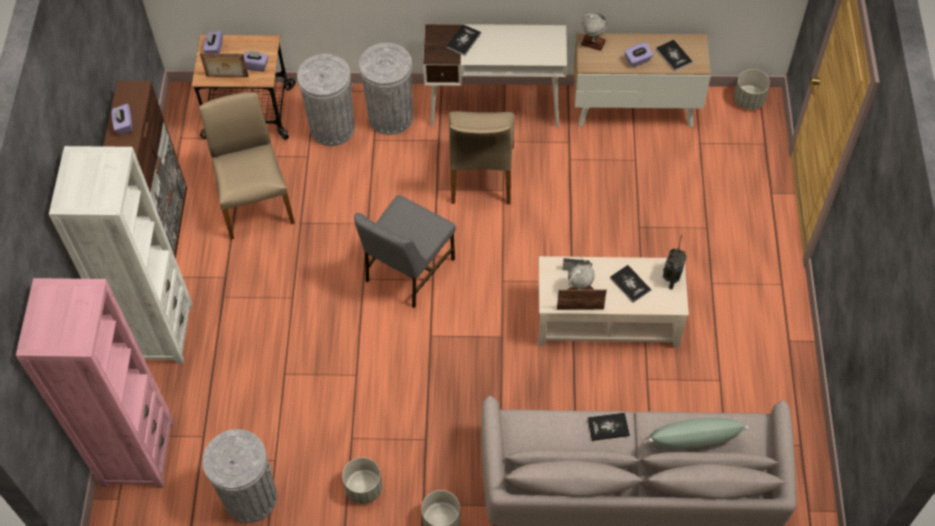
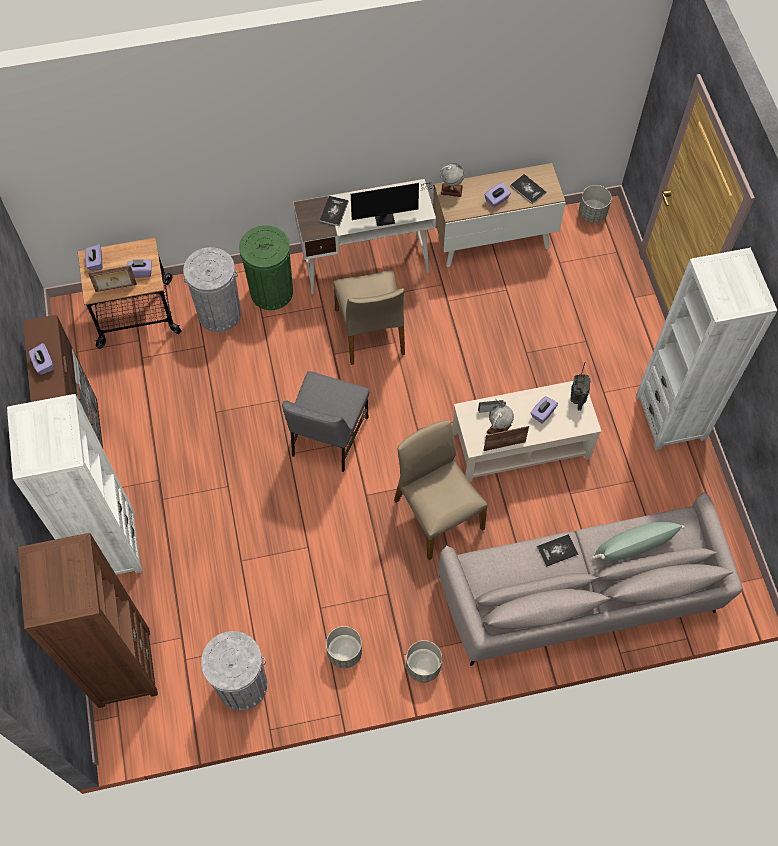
camera: 15 degrees left, 5 degrees up
(137, 453) = (123, 667): pink bookcase -> brown bookcase
(255, 201) = (166, 400): beige chair -> beige chair (437, 514)
(391, 117) = (271, 292): grey trash can -> green trash can
(517, 56) = (388, 217): none -> monitor
(630, 284) = (542, 413): book -> purple tissue box
(779, 323) = (671, 417): none -> white bookcase

